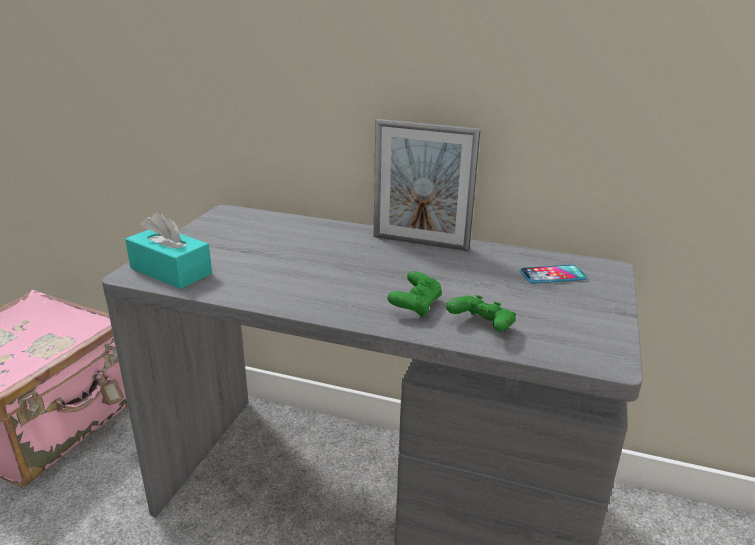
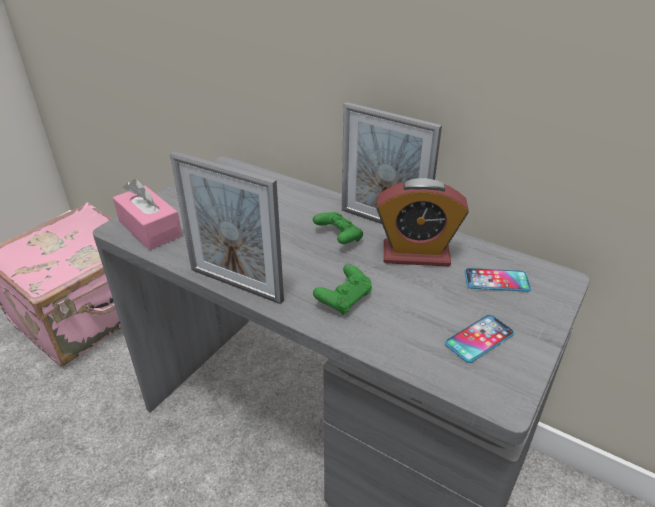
camera: 15 degrees right, 10 degrees up
(171, 271) = (150, 229): turquoise tissue box -> pink tissue box
(295, 307) = (236, 285): none -> picture frame
(466, 264) = (416, 254): none -> alarm clock
(481, 326) = (395, 334): green game controller -> green game controller (338, 237)
(561, 320) = (479, 339): none -> phone

